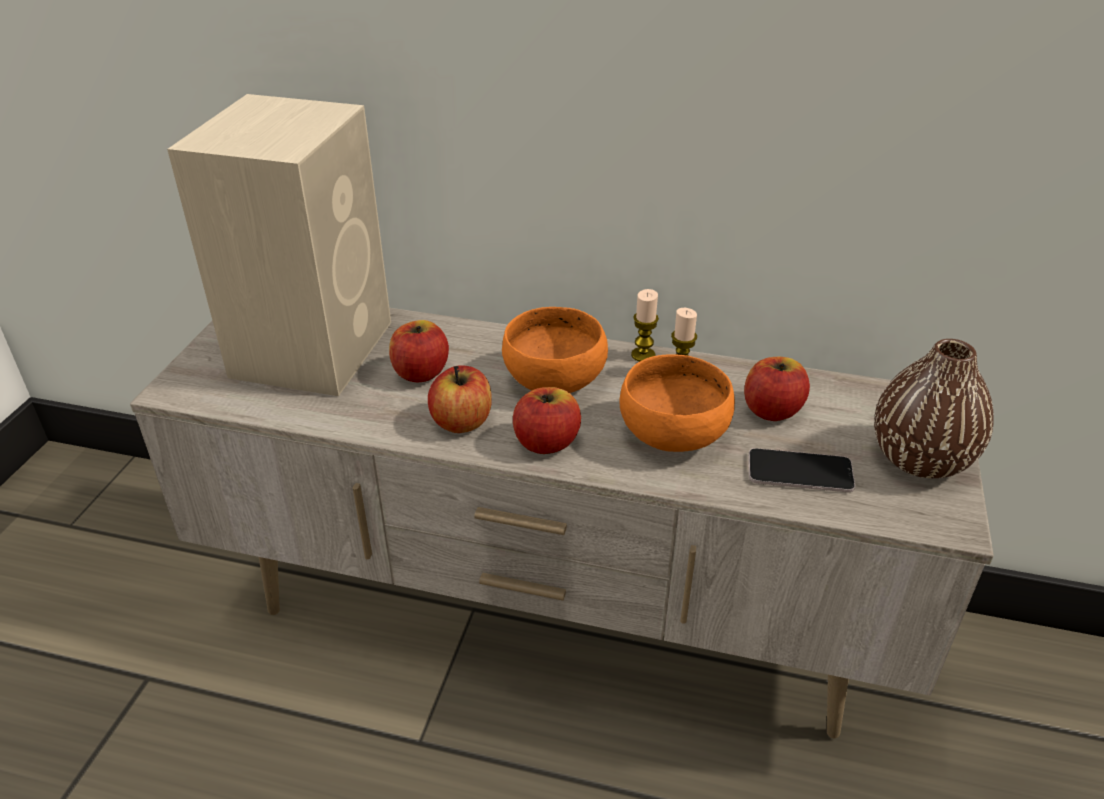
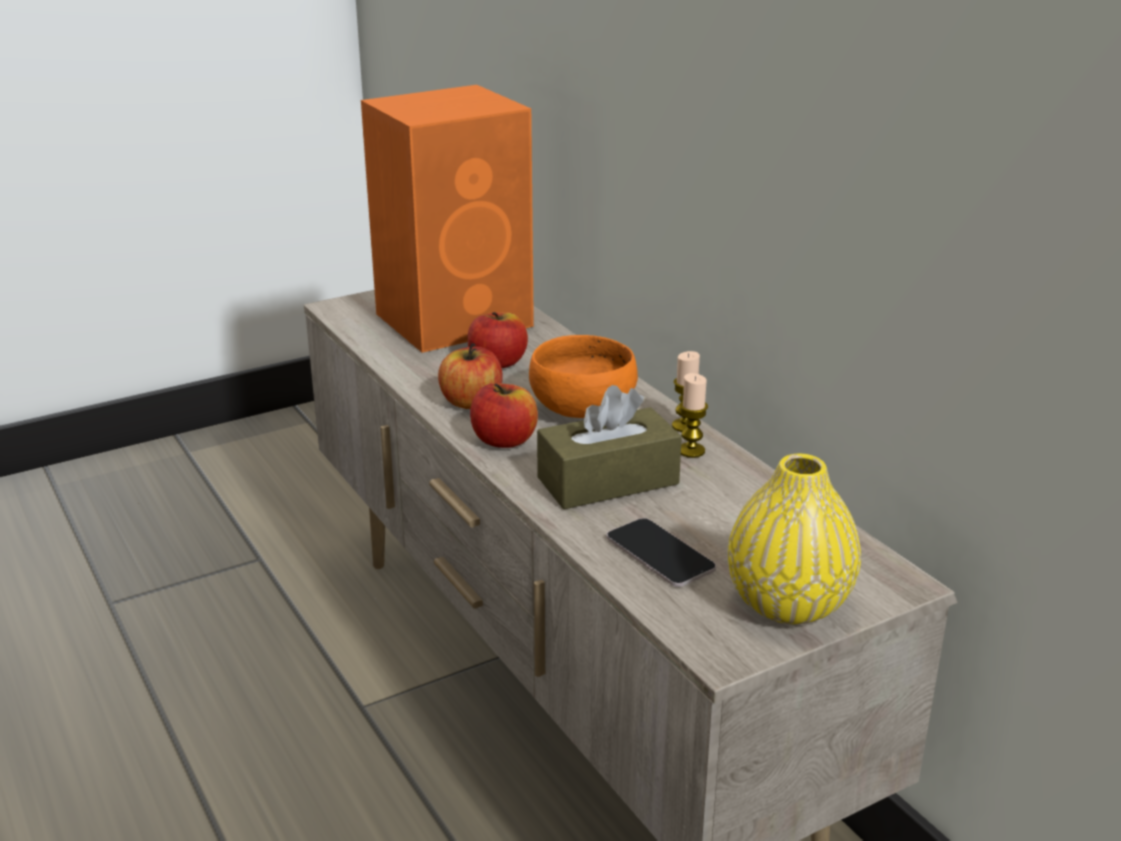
camera: 45 degrees right, 10 degrees down
(314, 347) = (457, 319): beige speaker -> orange speaker
(673, 433) = (608, 481): orange bowl -> brown tissue box
(771, 410) = (720, 508): apple -> none
(920, 459) = (788, 604): brown vase -> yellow vase

